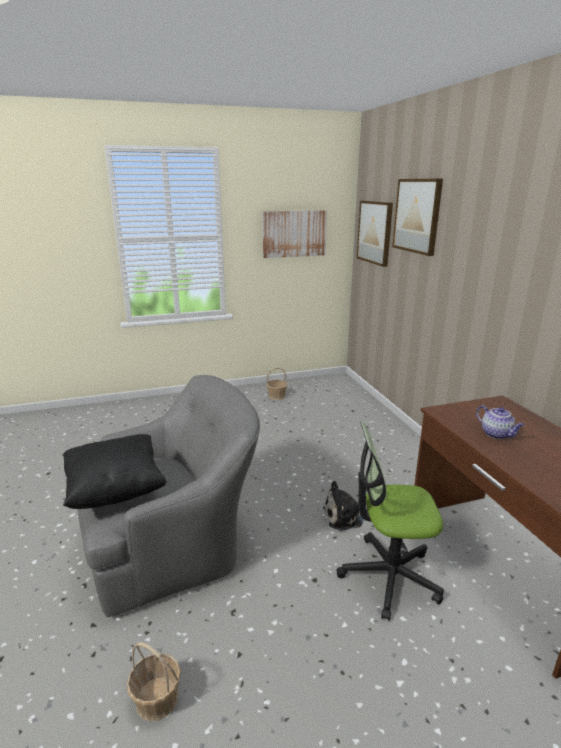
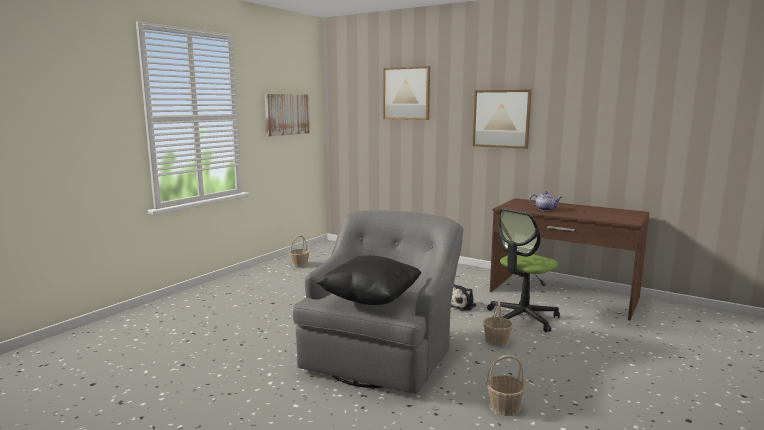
camera: 40 degrees left, 10 degrees down
(301, 594) = (497, 341): none -> basket
(375, 232) = (355, 110): picture -> picture (501, 118)

